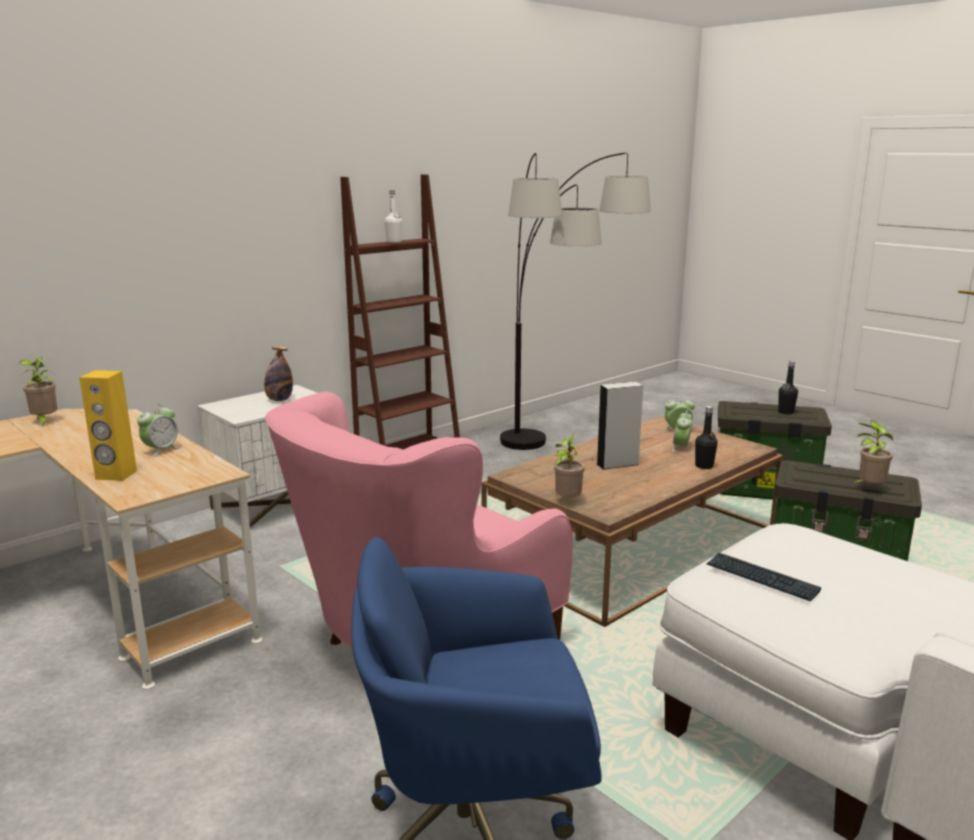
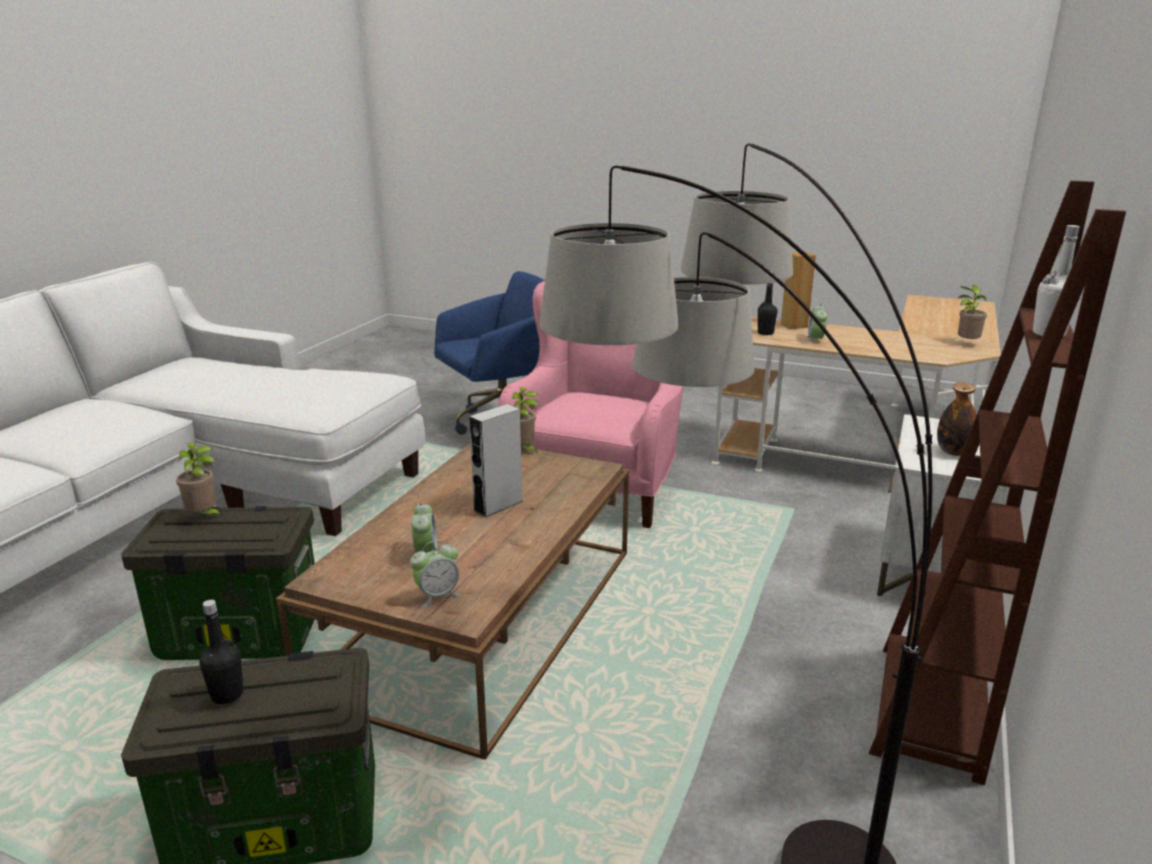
camera: 155 degrees right, 5 degrees up
(116, 475) = (793, 326): yellow speaker -> brown speaker
(704, 466) = (394, 525): black bottle -> black bottle (765, 333)
(761, 578) = (357, 376): keyboard -> none

